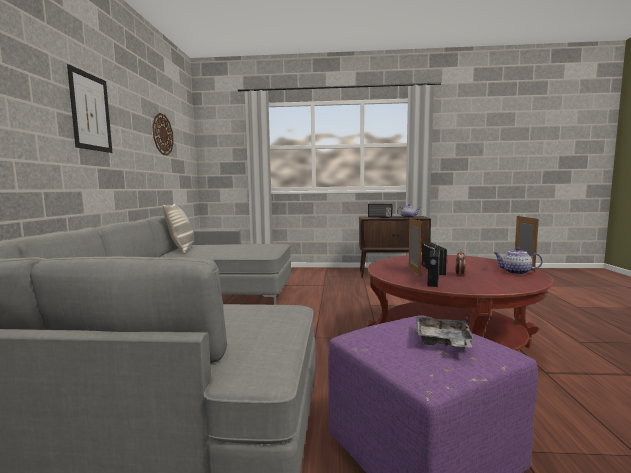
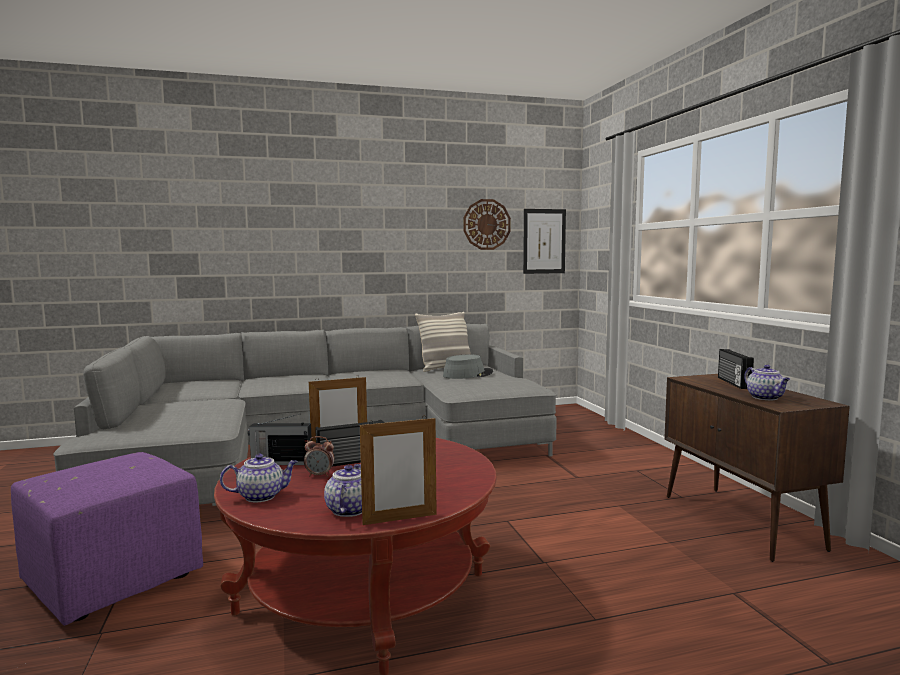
camera: 70 degrees right, 0 degrees up
(90, 112) = (358, 223): picture -> picture (544, 241)
(219, 247) = (468, 374): none -> grey hat
(443, 342) = (95, 477): grey tray -> none
(501, 284) = (262, 496): none -> teapot

